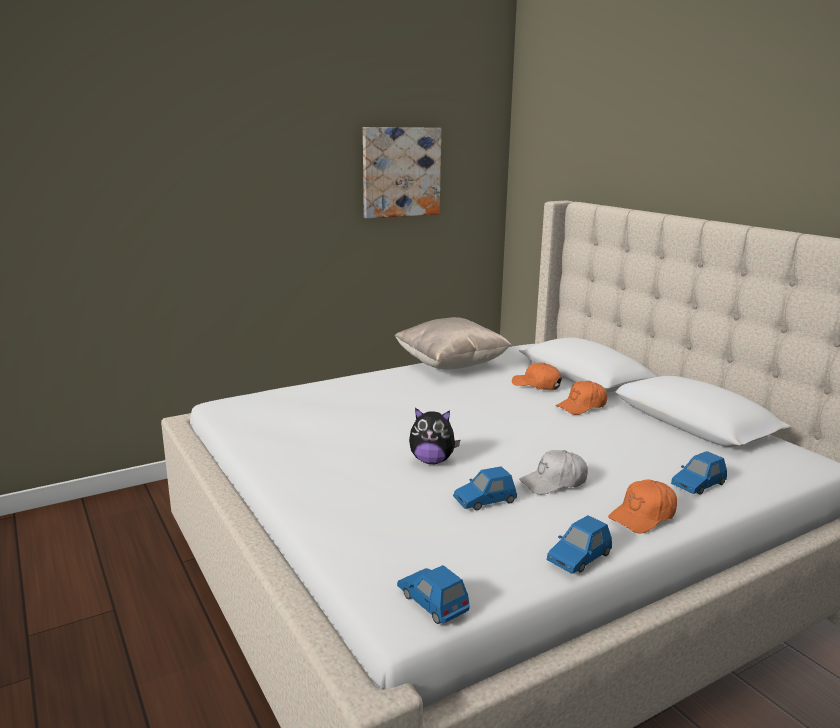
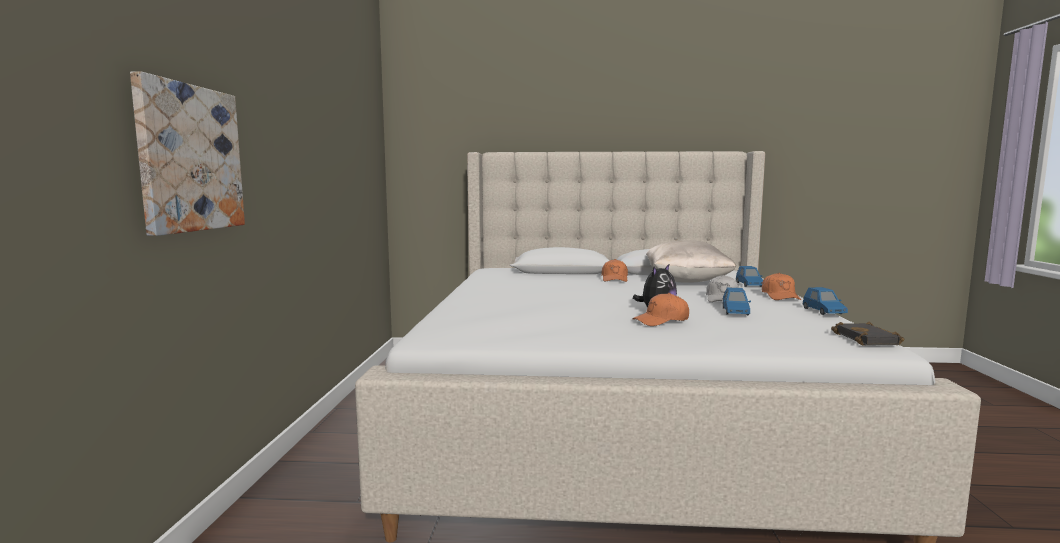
camera: 55 degrees left, 10 degrees down
(401, 172) = (343, 124): picture -> picture (189, 158)
(432, 602) = (869, 339): blue toy car -> black book
(451, 365) = (485, 283): beige pillow -> beige pillow (687, 281)
(536, 385) = (563, 278): orange cap -> orange cap (661, 321)

